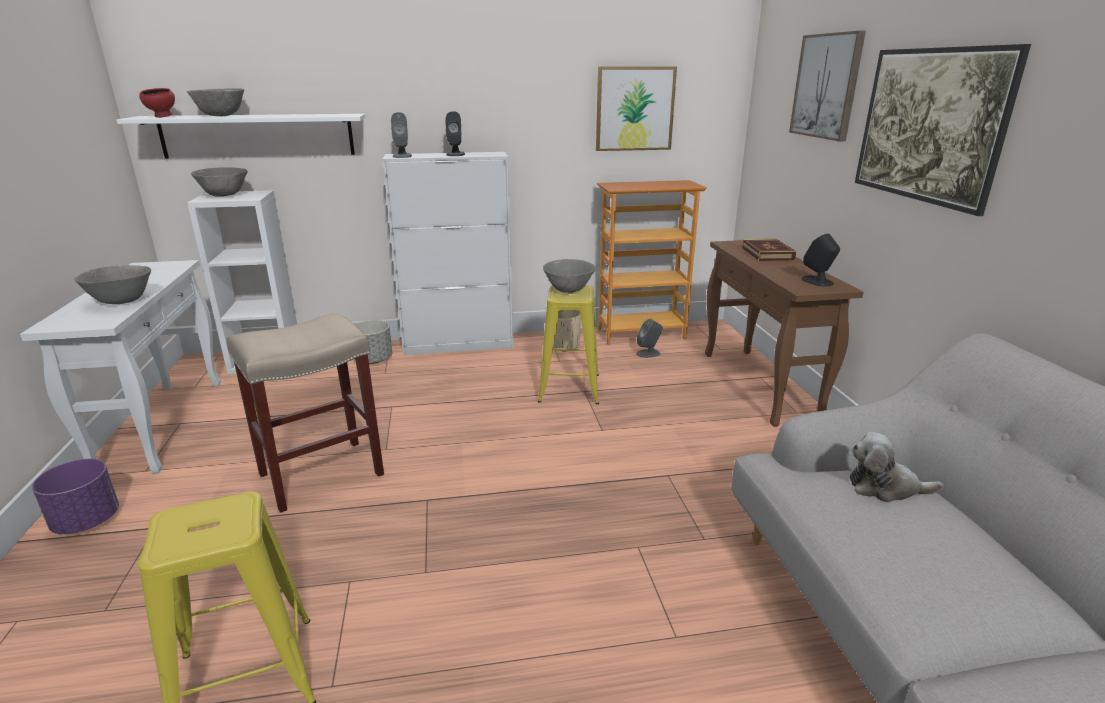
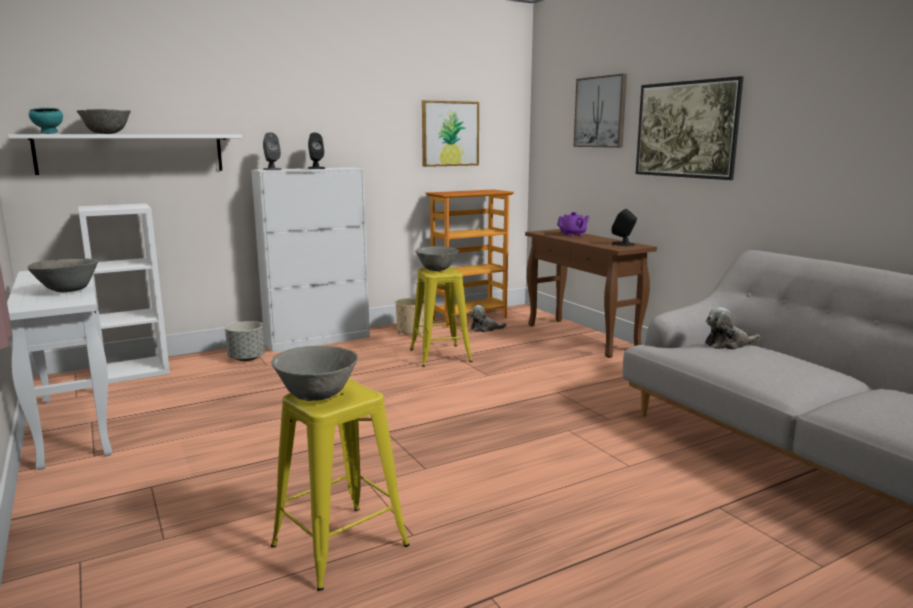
camera: 20 degrees left, 10 degrees down
(87, 521) = (72, 495): purple planter -> none
(162, 117) = (49, 133): red bowl -> turquoise bowl
(225, 195) = (106, 207): grey bowl -> grey bowl (317, 396)
(320, 475) = (276, 433): beige stool -> none
(648, 353) = (485, 329): grey speaker -> plush toy
(767, 253) = (573, 235): book -> purple teapot

